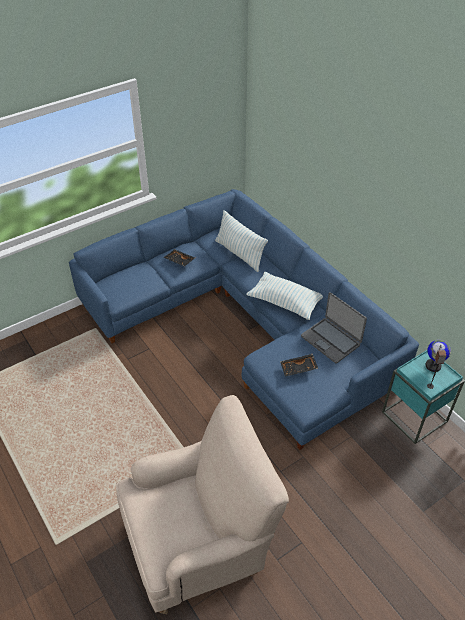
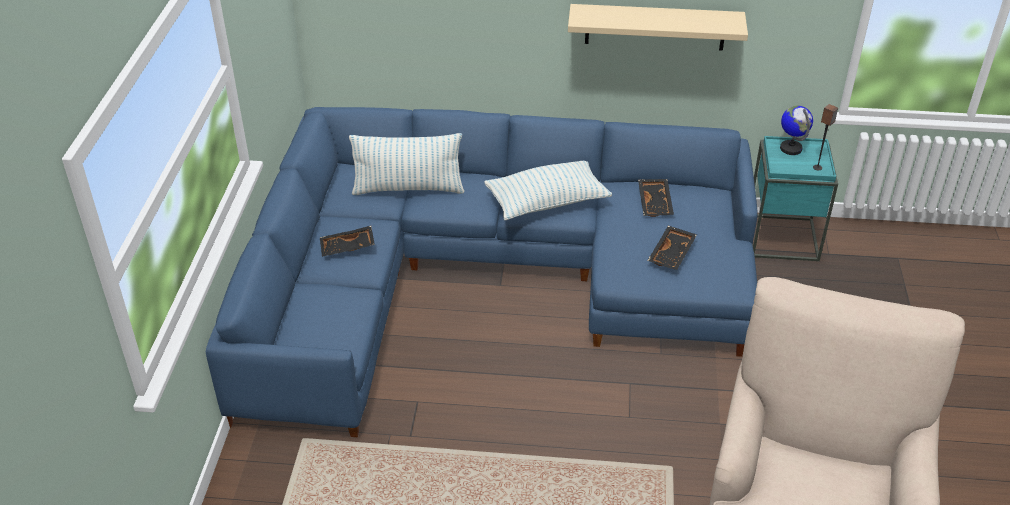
camera: 50 degrees left, 5 degrees down
(331, 340) = (656, 203): laptop -> black tray
(388, 242) = (655, 27): none -> beige shelf

